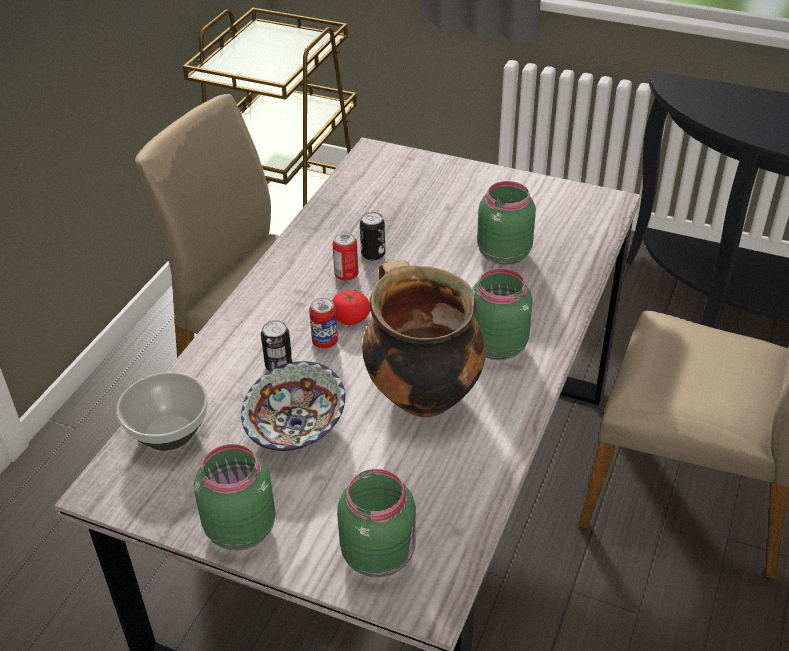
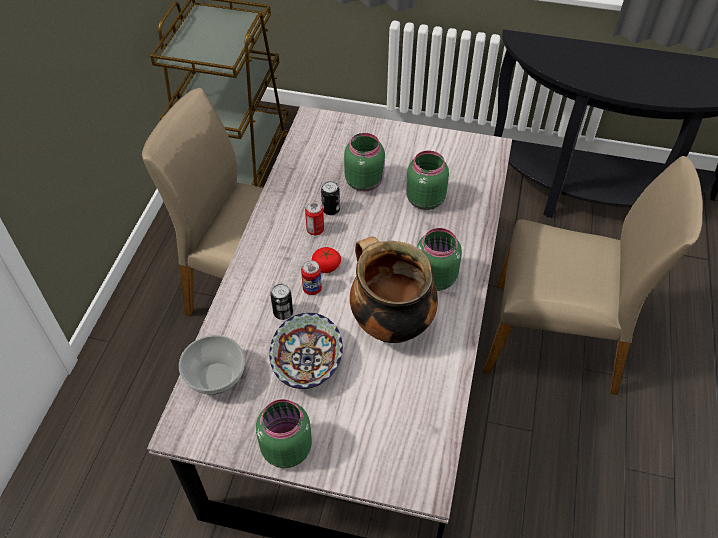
camera: 10 degrees left, 10 degrees up
(380, 553) = (387, 454): green jar -> green jar (365, 181)

